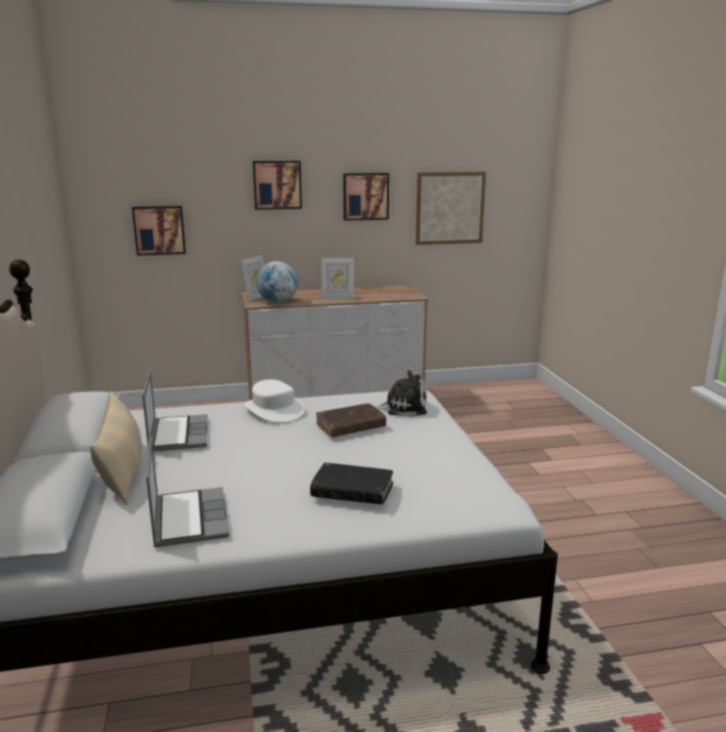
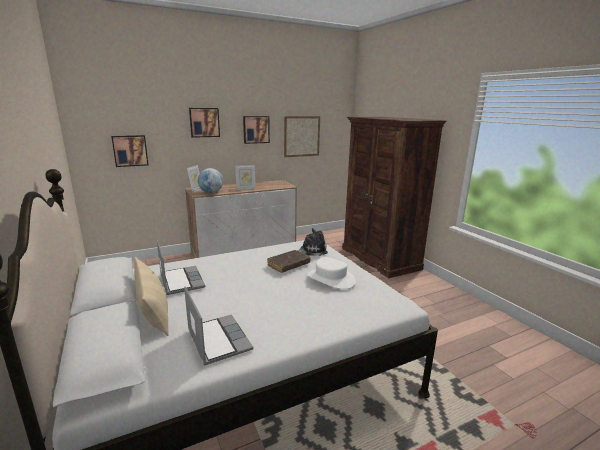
camera: 15 degrees left, 0 degrees up
(273, 410) = (235, 259): white hat -> white hat (330, 279)
(352, 492) = (315, 307): black book -> none
(573, 438) = (379, 258): none -> brown wardrobe

